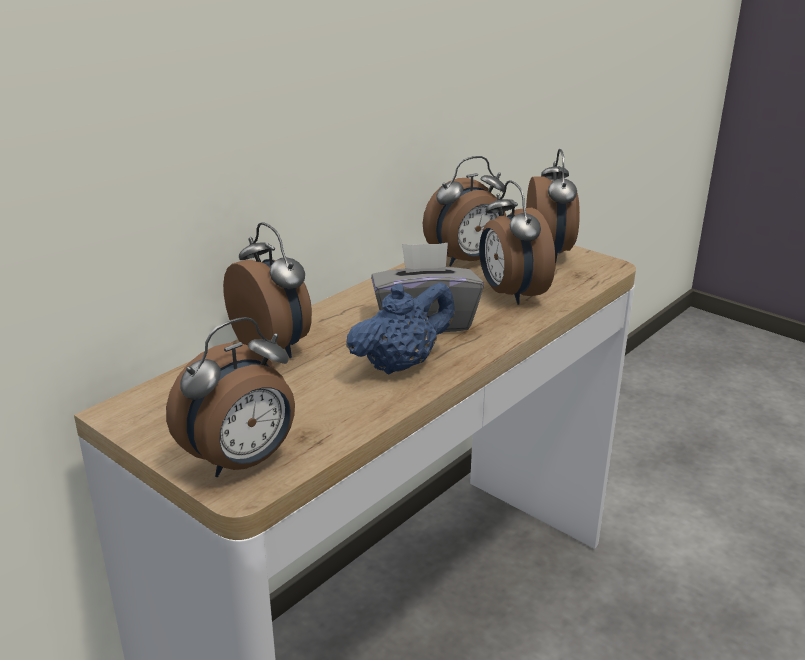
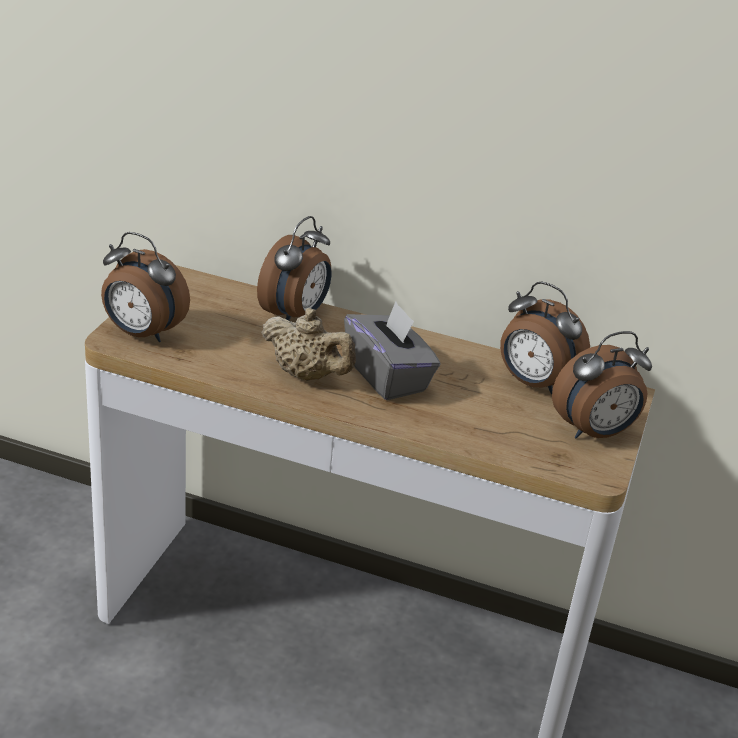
camera: 65 degrees right, 5 degrees up
(400, 364) = (307, 375): blue teapot -> beige teapot
(510, 294) = (478, 417): alarm clock -> none

